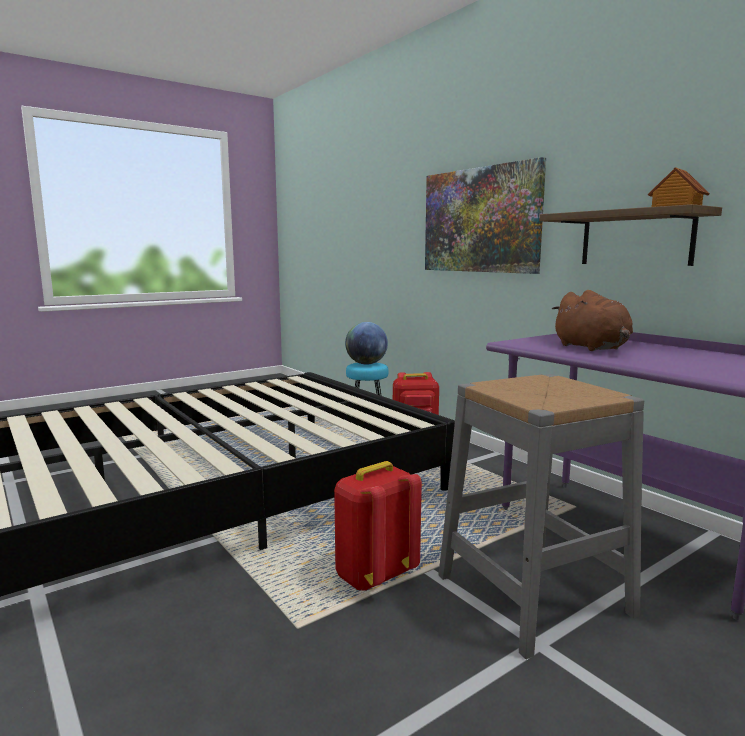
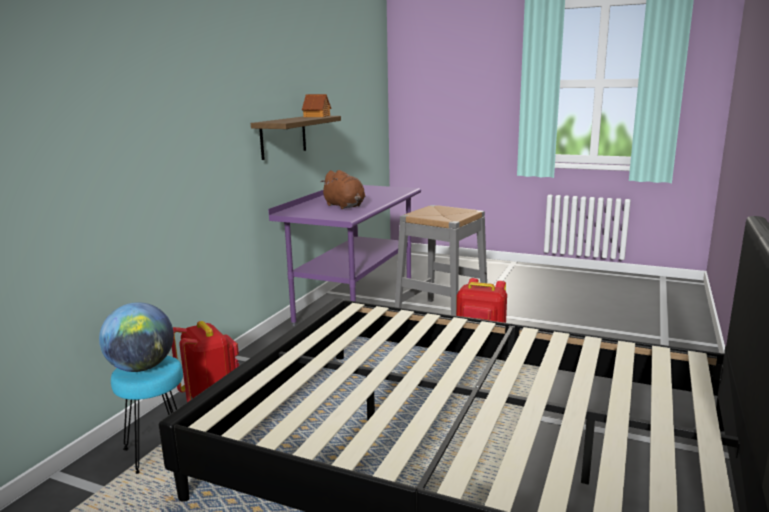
camera: 120 degrees left, 5 degrees up
(480, 220) = (179, 130): picture -> none
(592, 348) = (345, 206): brown plush toy -> brown plush toy turned 105 degrees clockwise

